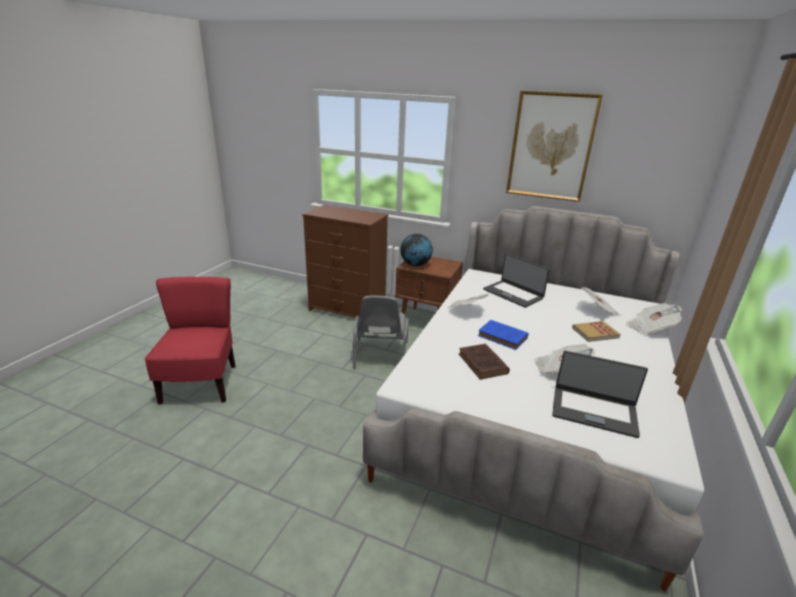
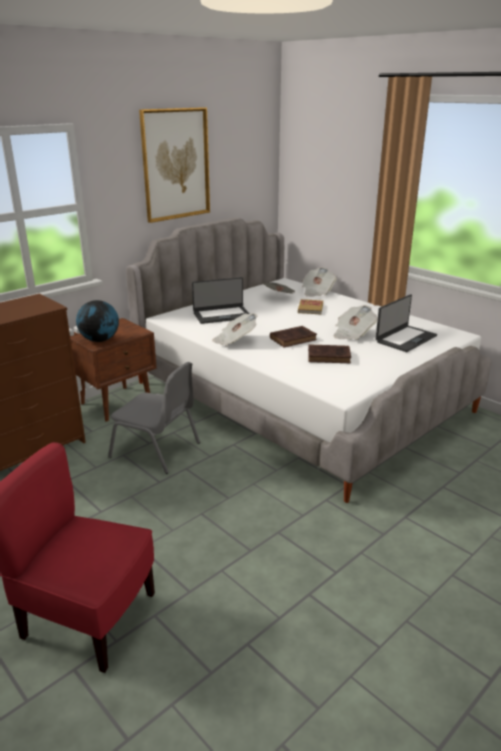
camera: 65 degrees left, 0 degrees up
(503, 337) = (294, 339): blue book -> brown book

